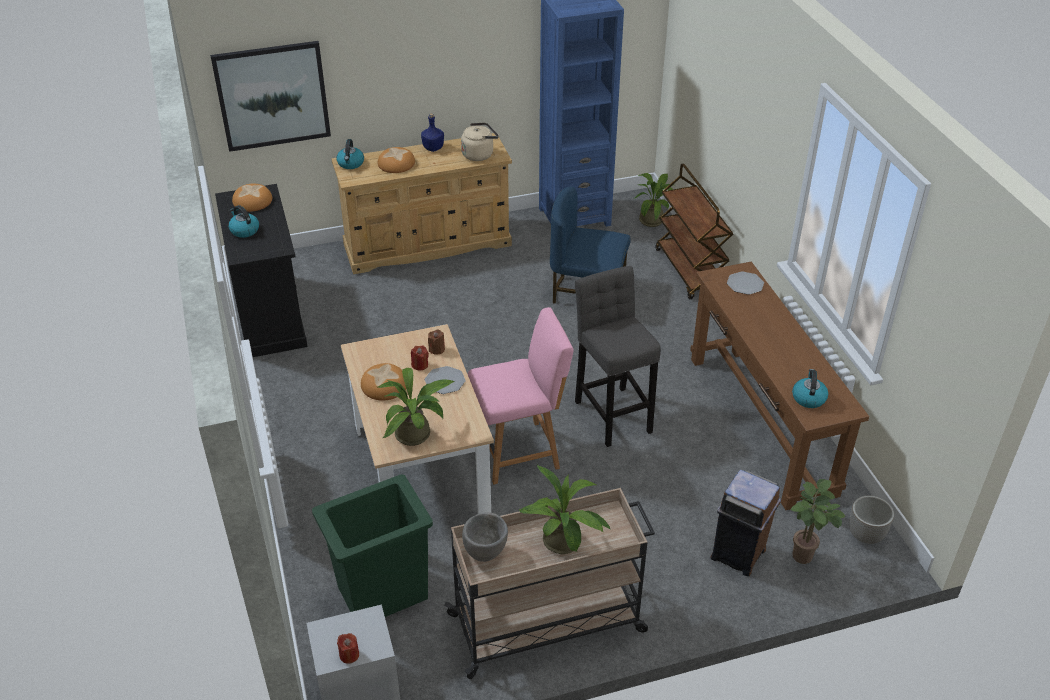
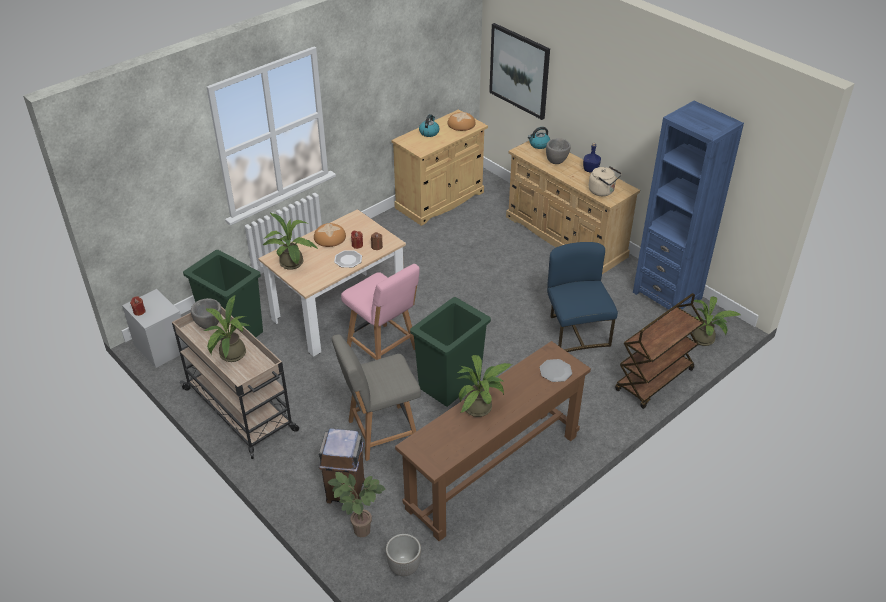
camera: 65 degrees right, 0 degrees up
(270, 314) = (440, 200): black cabinet -> beige cabinet
(396, 163) = (556, 161): bread -> grey bowl
(612, 413) = (450, 383): grey stool -> green trash can
(660, 496) = (380, 433): none -> grey chair
(775, 350) = (481, 407): none -> potted plant
(808, 398) = (434, 439): kettle -> none

